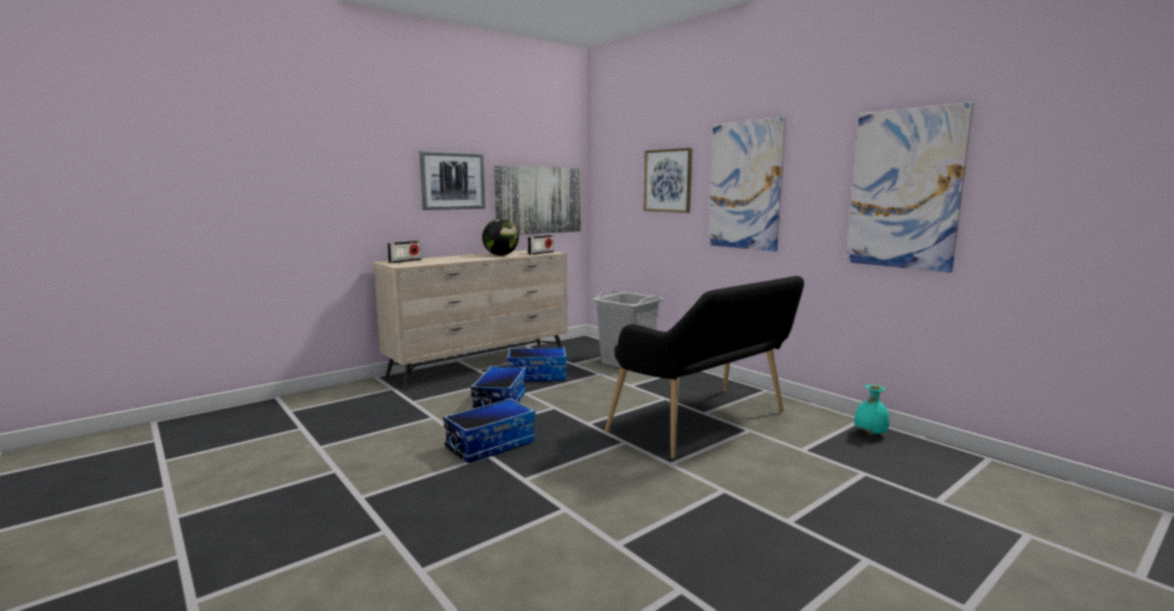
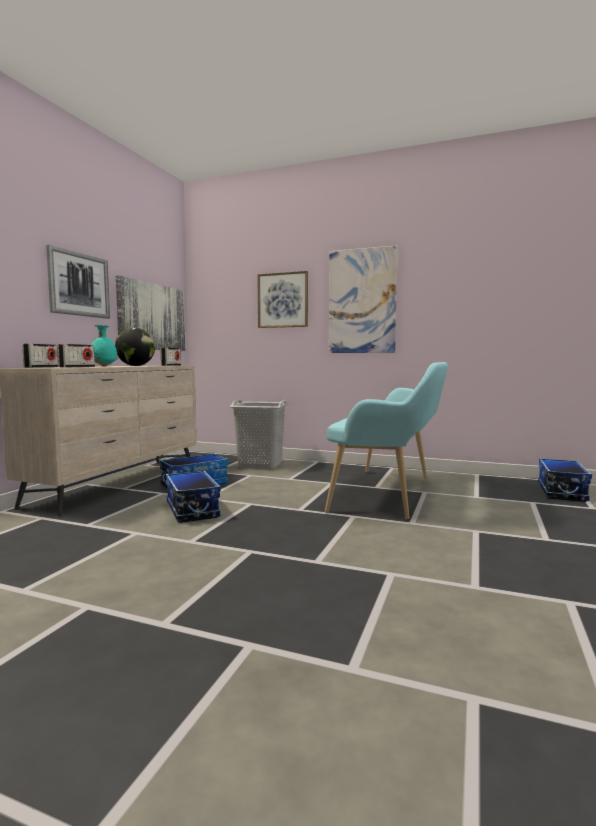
camera: 30 degrees left, 5 degrees down
(430, 262) = (77, 367): none -> radio
(490, 445) = (238, 542): storage box -> storage box (560, 492)
(706, 424) = (390, 493): black bench -> turquoise bench
(869, 433) = (495, 481): turquoise vase -> turquoise vase (103, 366)
(904, 189) = (497, 298): picture -> none

